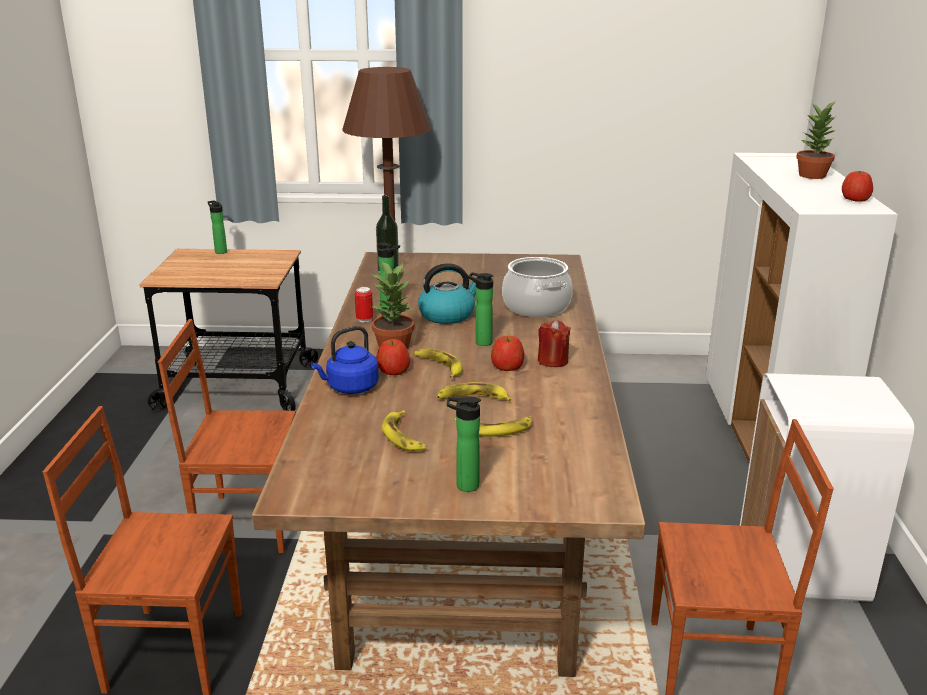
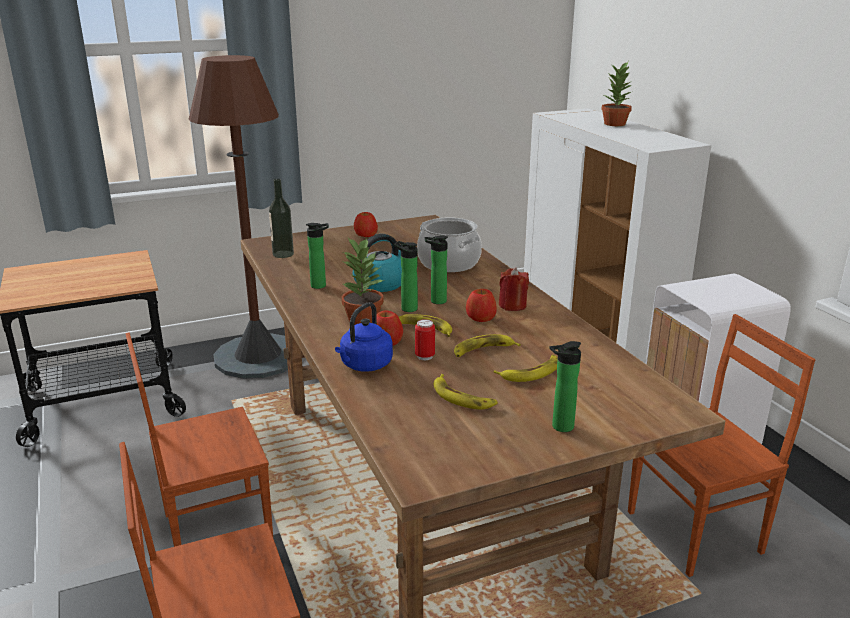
camera: 25 degrees left, 0 degrees up
(220, 251) = (59, 264): bottle -> bottle (407, 308)
(364, 319) = (308, 301): can -> can (425, 356)
(855, 199) = (669, 137): apple -> apple (366, 234)

